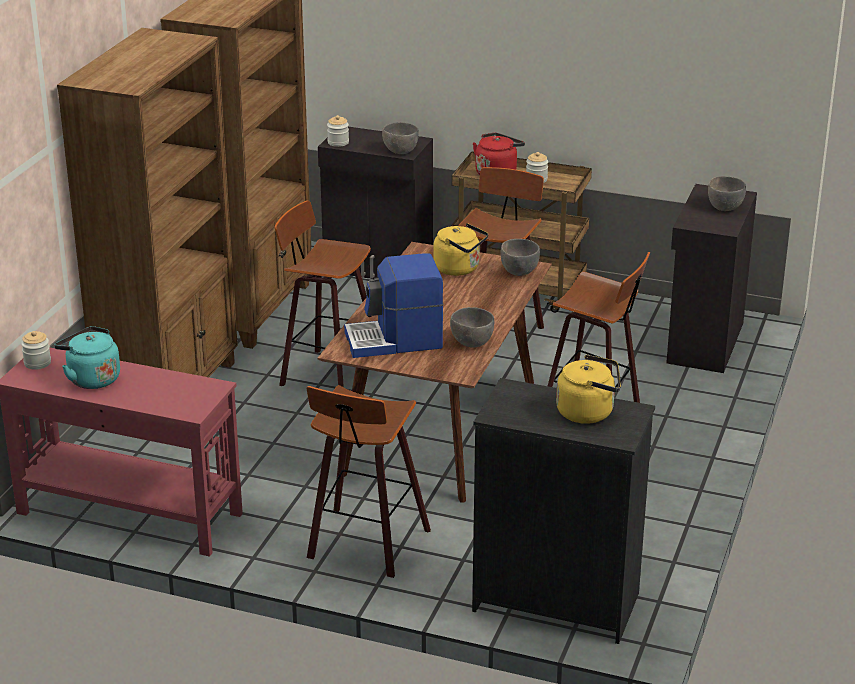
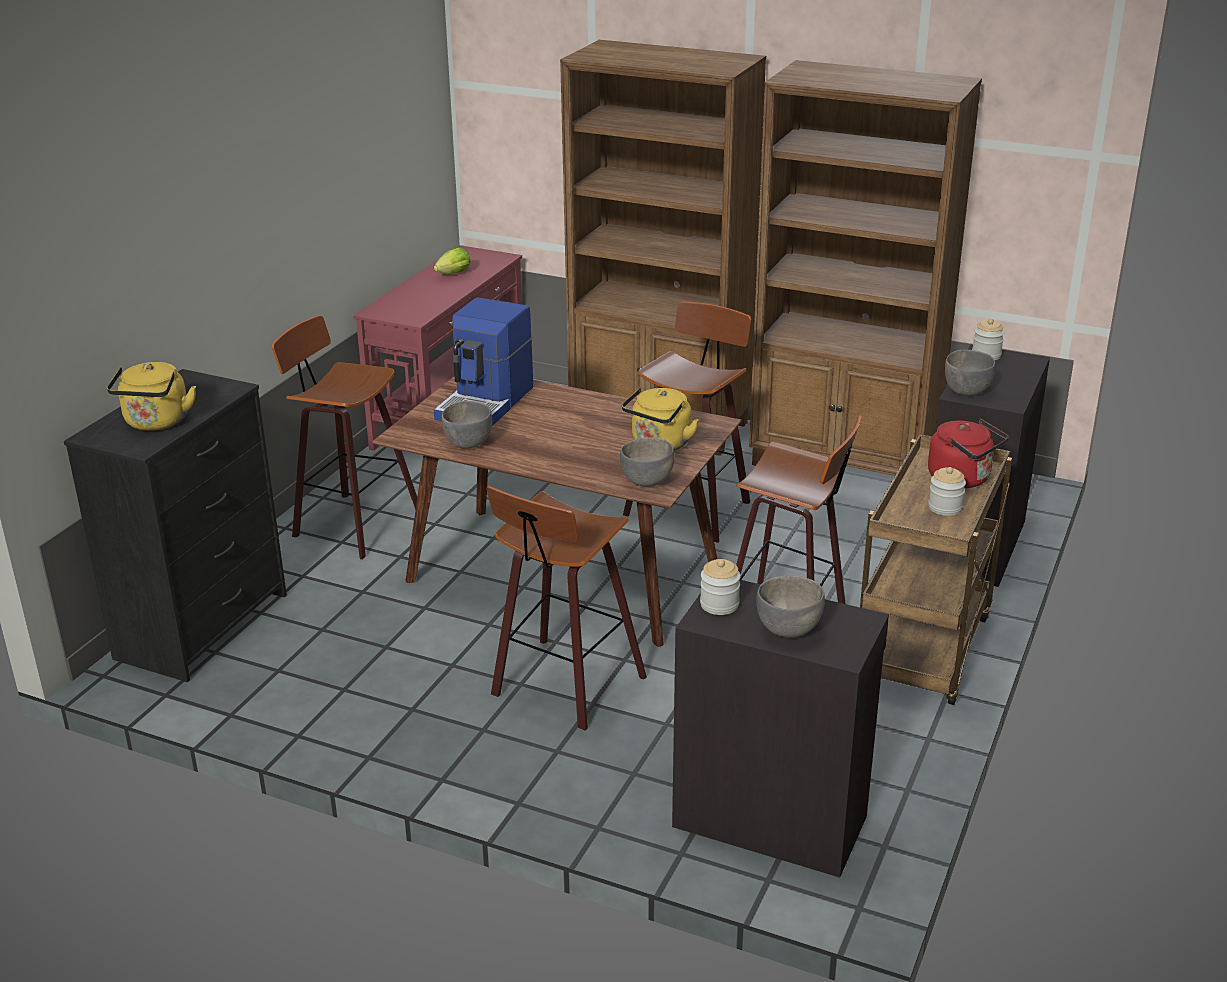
camera: 95 degrees right, 0 degrees up
(37, 363) = (488, 256): jar -> jar (719, 605)
(91, 378) = (452, 275): turquoise kettle -> lettuce
(394, 341) = (487, 403): coffee machine -> coffee machine turned 150 degrees counterclockwise

